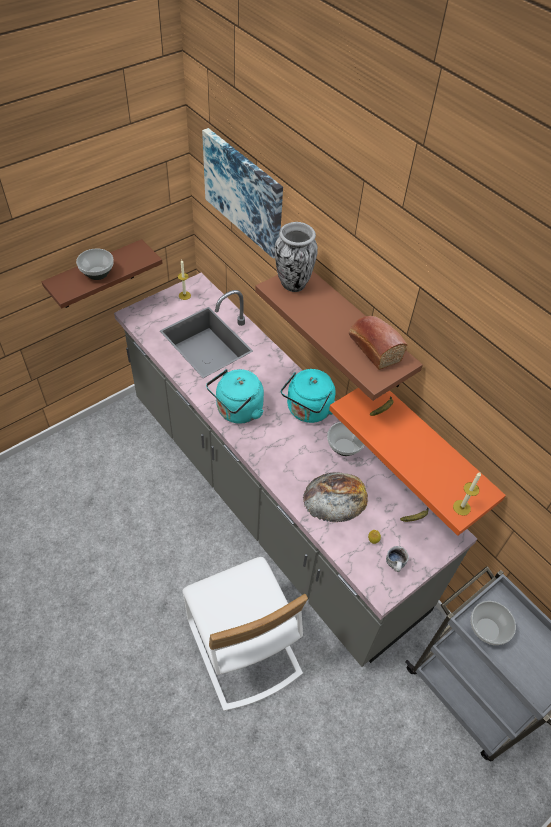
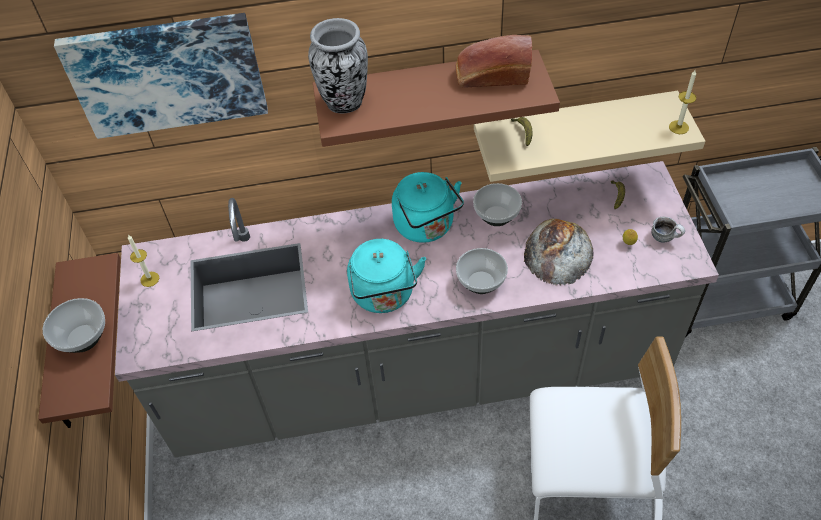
camera: 55 degrees left, 0 degrees up
(430, 447) = (573, 127): orange shelf -> beige shelf
(487, 629) = (746, 208): bowl -> bowl (480, 282)

